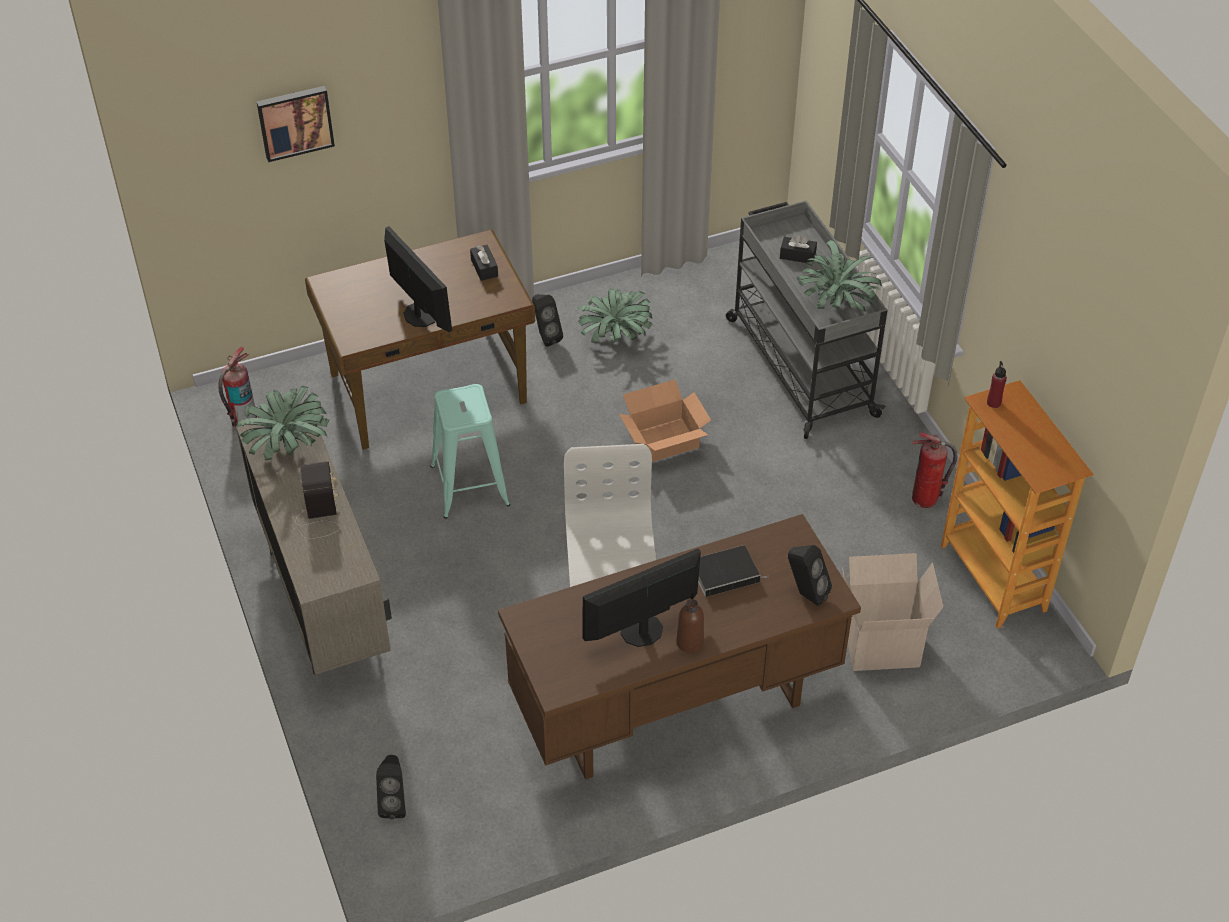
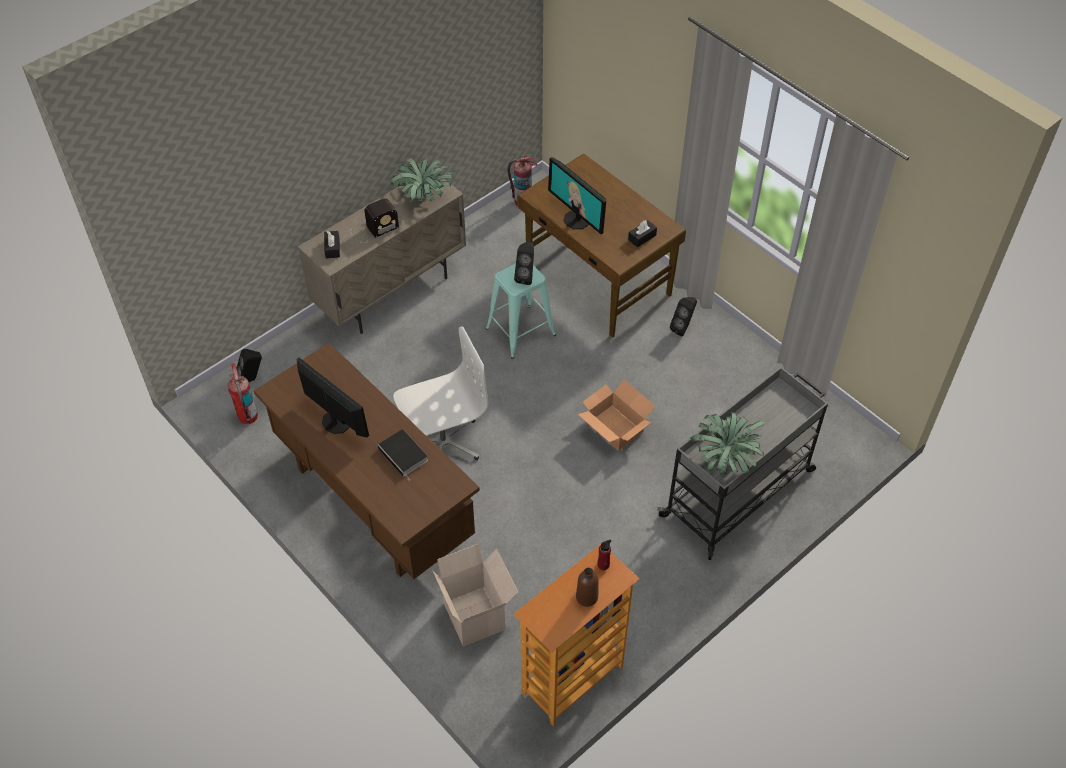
camera: 70 degrees right, 5 degrees up
(295, 121) = (617, 55): picture -> none
(420, 315) = (577, 219): monitor -> monitor turned 105 degrees clockwise
(615, 337) = (705, 368): potted plant -> none
(690, 642) = (335, 451): brown bottle -> brown bottle (587, 597)
(797, 255) = (769, 419): black tissue box -> black tissue box (332, 248)
(805, 594) = (401, 507): black speaker -> black speaker (526, 276)
(925, 499) = (635, 613): fire extinguisher -> fire extinguisher (248, 417)

